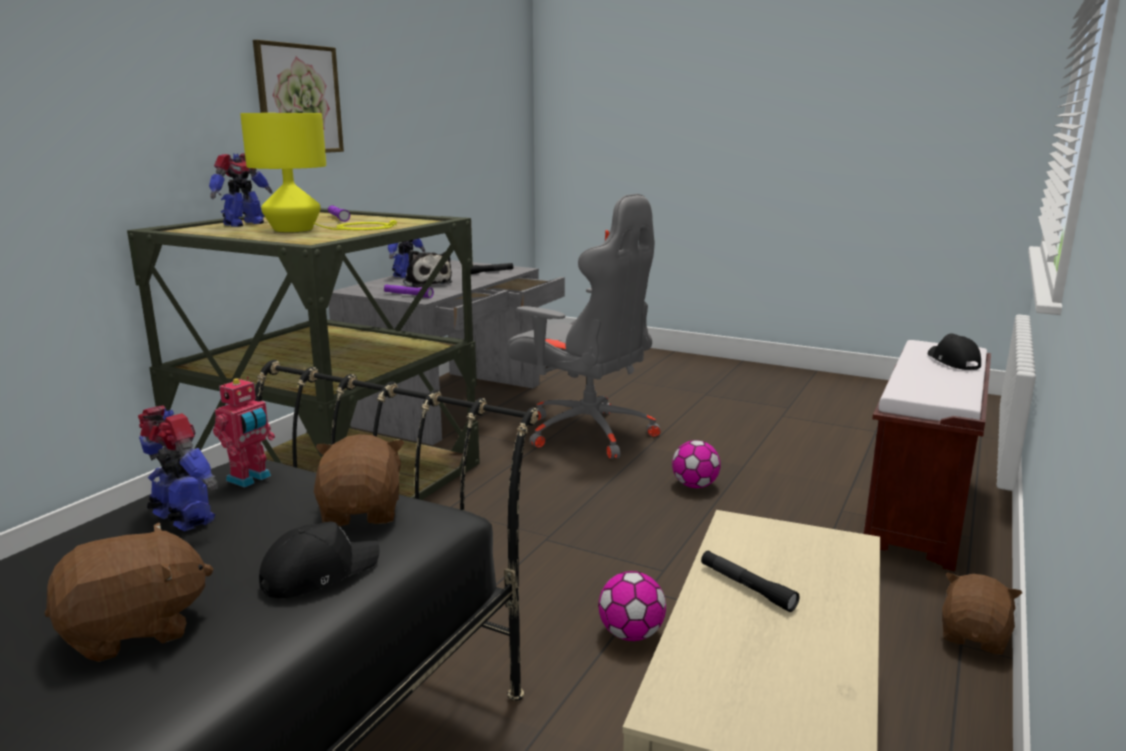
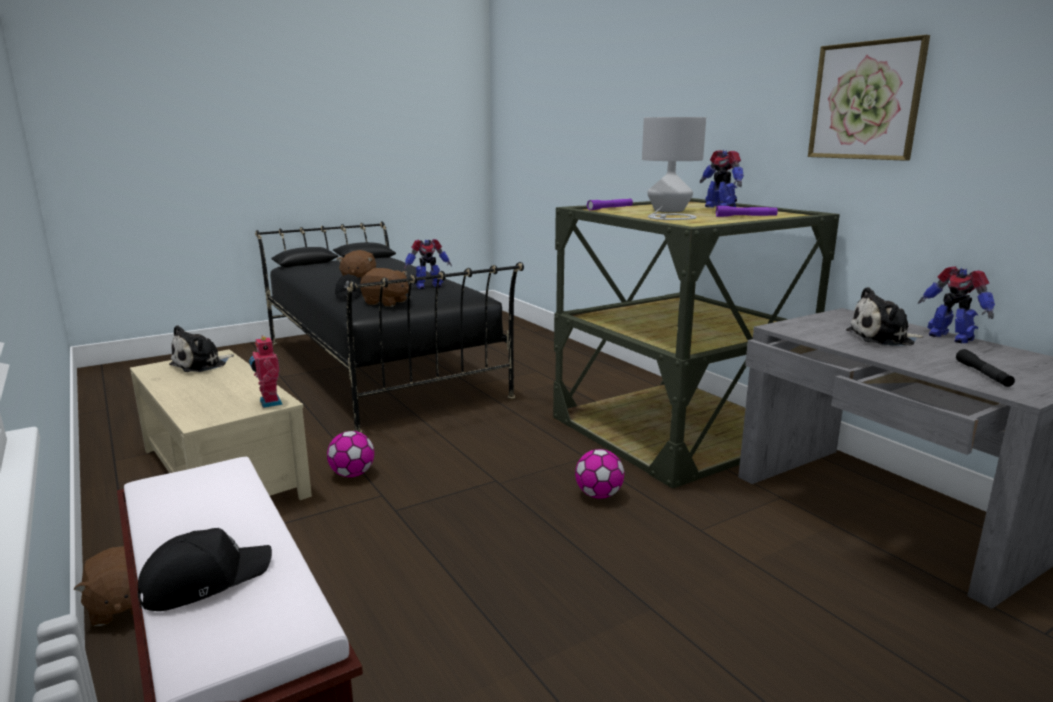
camera: 120 degrees right, 0 degrees up
(250, 479) = (452, 294): toy robot -> toy robot (269, 403)
(321, 228) = (669, 213): yellow table lamp -> grey table lamp
(408, 295) = (806, 326): purple flashlight -> purple flashlight (610, 208)
(580, 431) = (740, 576): grey office chair -> none
(695, 485) = (511, 593): football -> football (598, 495)
(733, 688) = (202, 365): none -> plush toy
(746, 587) = (234, 385): black flashlight -> none
(952, 362) = (205, 580): black cap -> black cap turned 60 degrees counterclockwise

